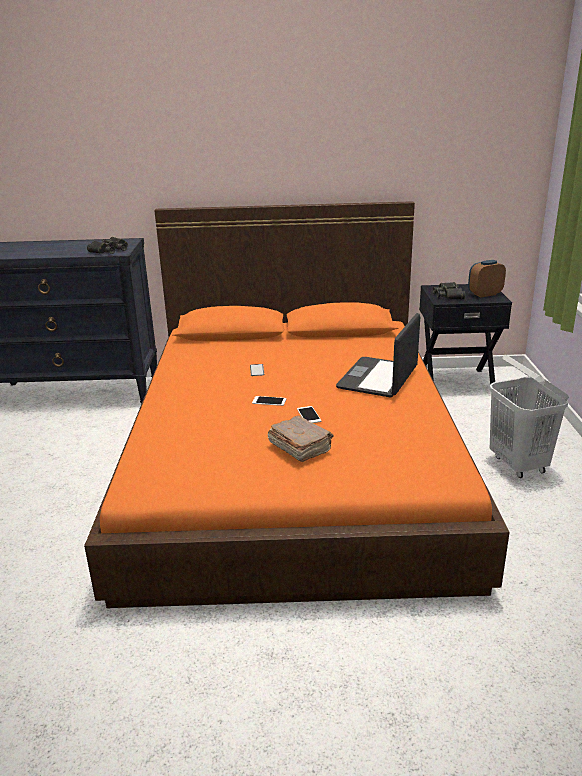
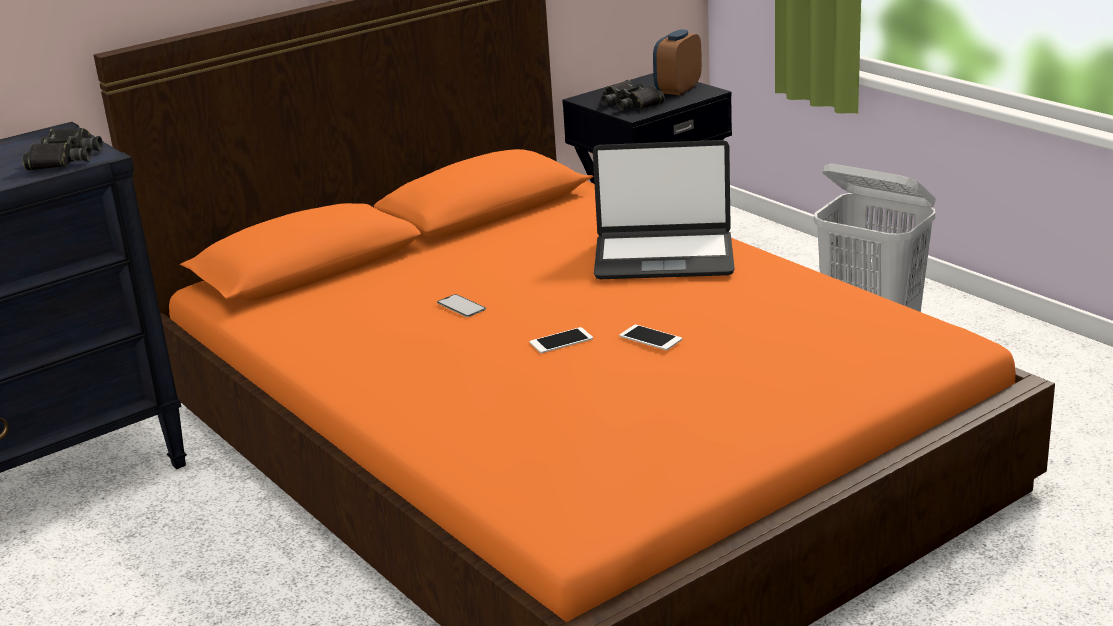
camera: 35 degrees left, 0 degrees up
(299, 448) = (710, 382): brown book -> none
(378, 378) = (664, 257): laptop -> laptop turned 75 degrees counterclockwise

